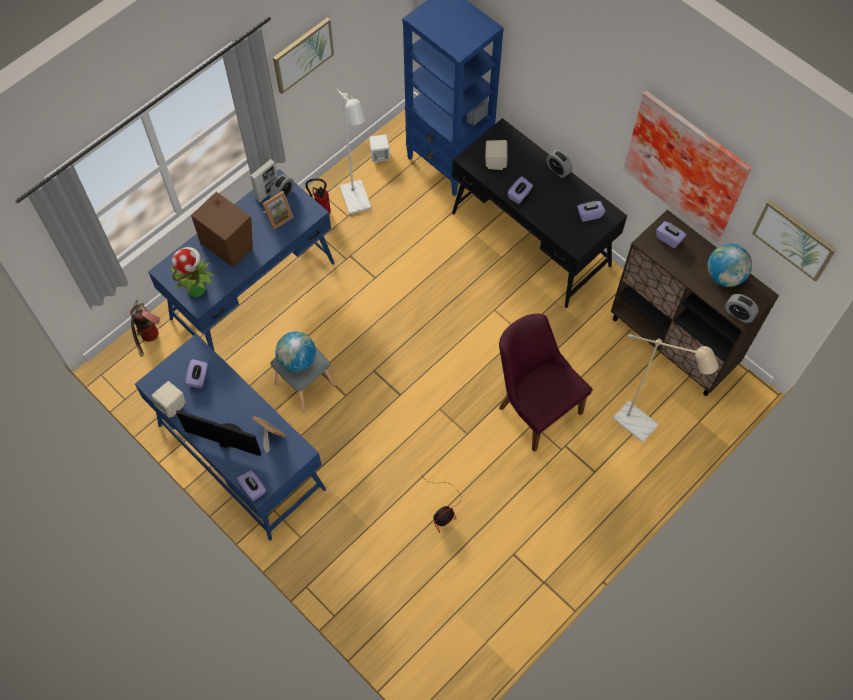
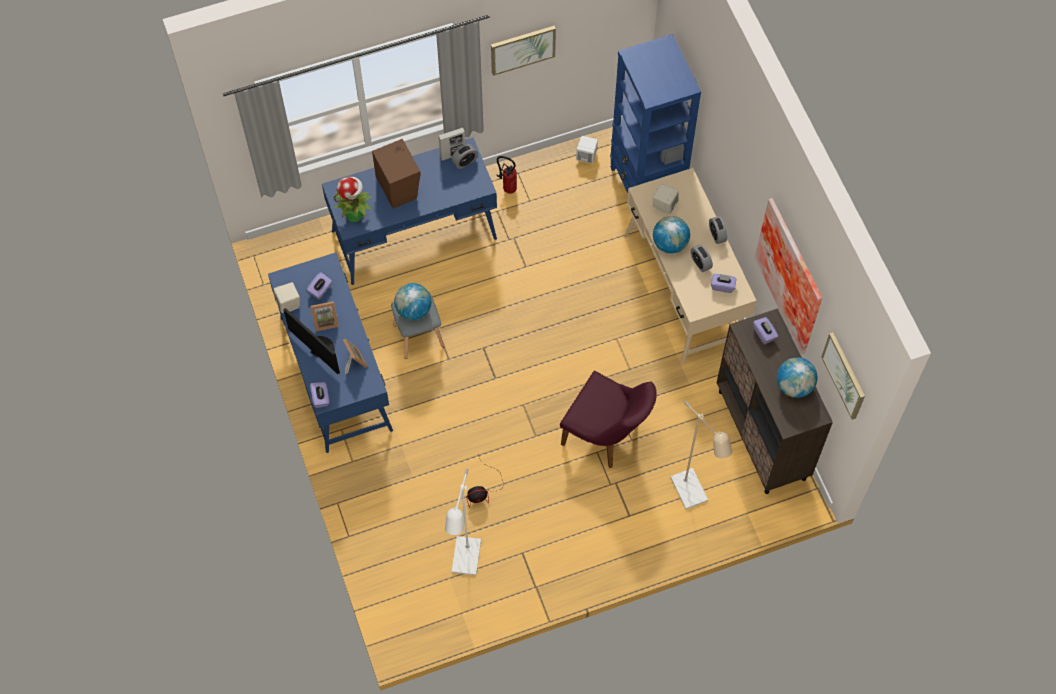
camera: 25 degrees right, 0 degrees up
(150, 340) = (307, 242): fire extinguisher -> none
(278, 217) = (451, 180): picture frame -> picture frame (325, 320)
(357, 203) = (544, 193): white floor lamp -> white floor lamp (465, 563)
(519, 195) = (670, 244): purple tissue box -> globe
(530, 239) = (683, 288): black desk -> beige desk
(534, 405) = (607, 437): purple chair -> purple chair turned 135 degrees clockwise
(738, 314) = (787, 423): alarm clock -> alarm clock (700, 263)

